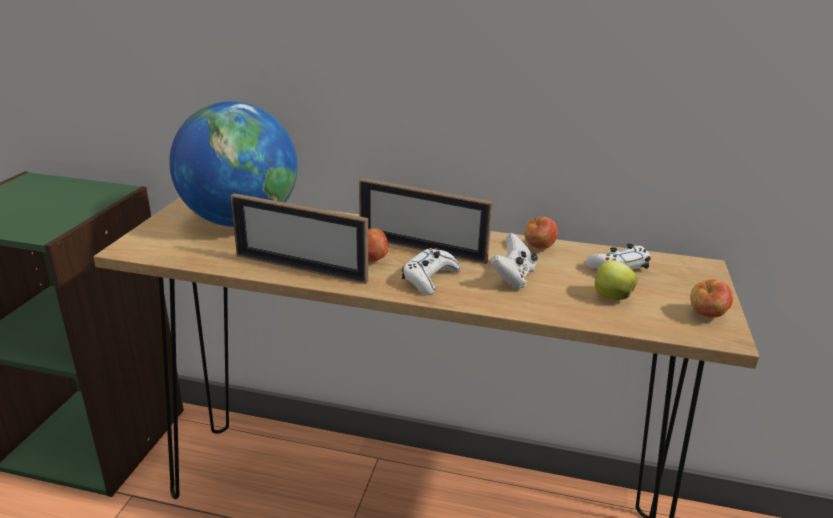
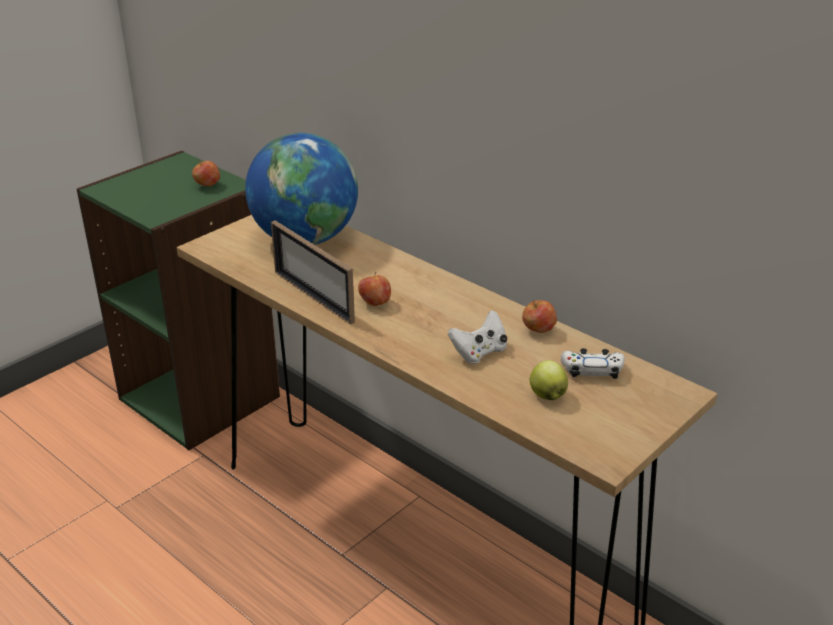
camera: 30 degrees right, 5 degrees up
(421, 249) = (429, 304): picture frame -> none
(429, 278) = (407, 334): white game controller -> none
(706, 316) = (615, 438): apple -> apple (207, 185)

